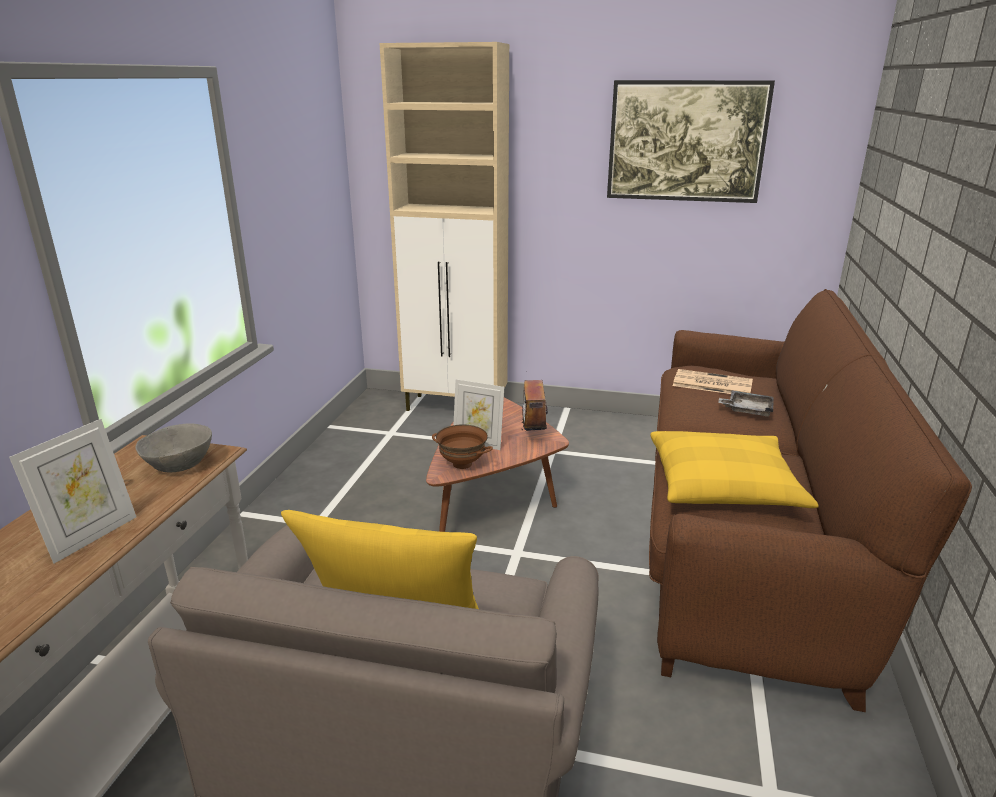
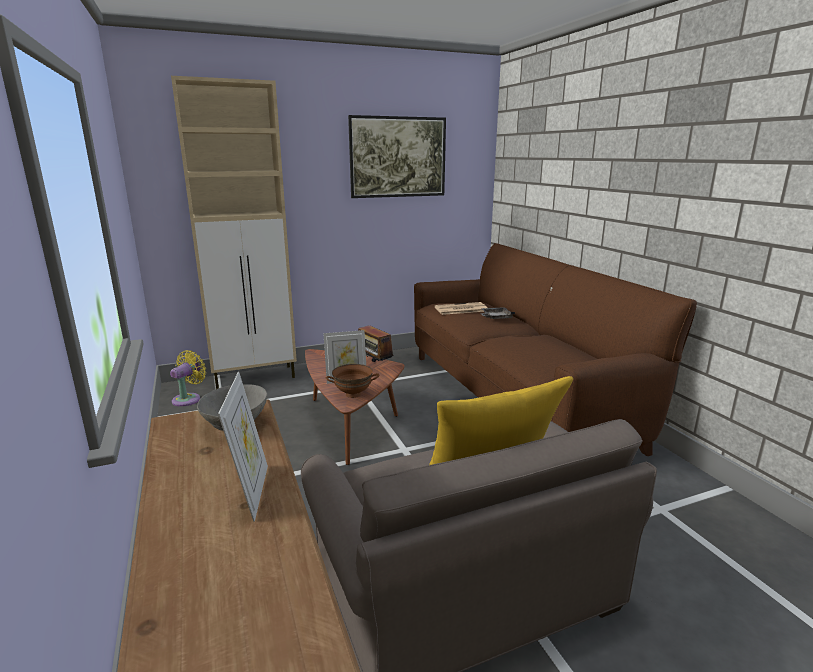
camera: 35 degrees left, 5 degrees down
(372, 414) = (188, 399): none -> yellow fan
(723, 485) = (538, 353): yellow pillow -> none

